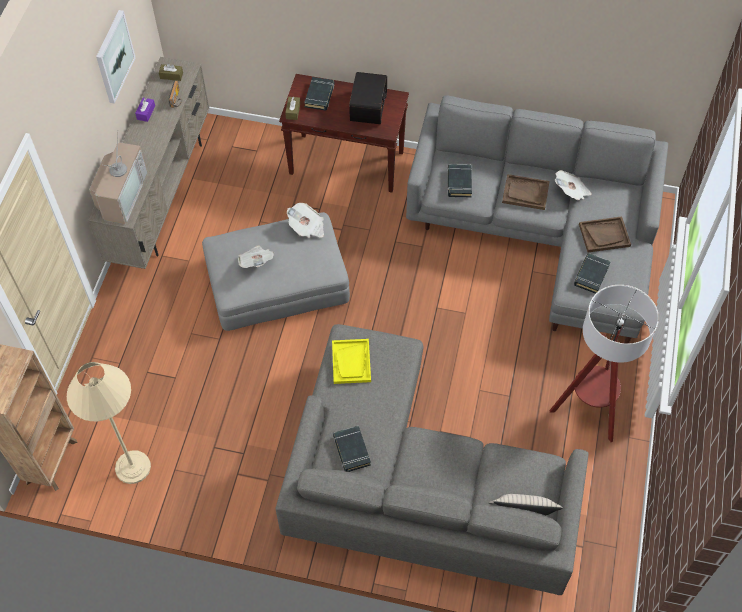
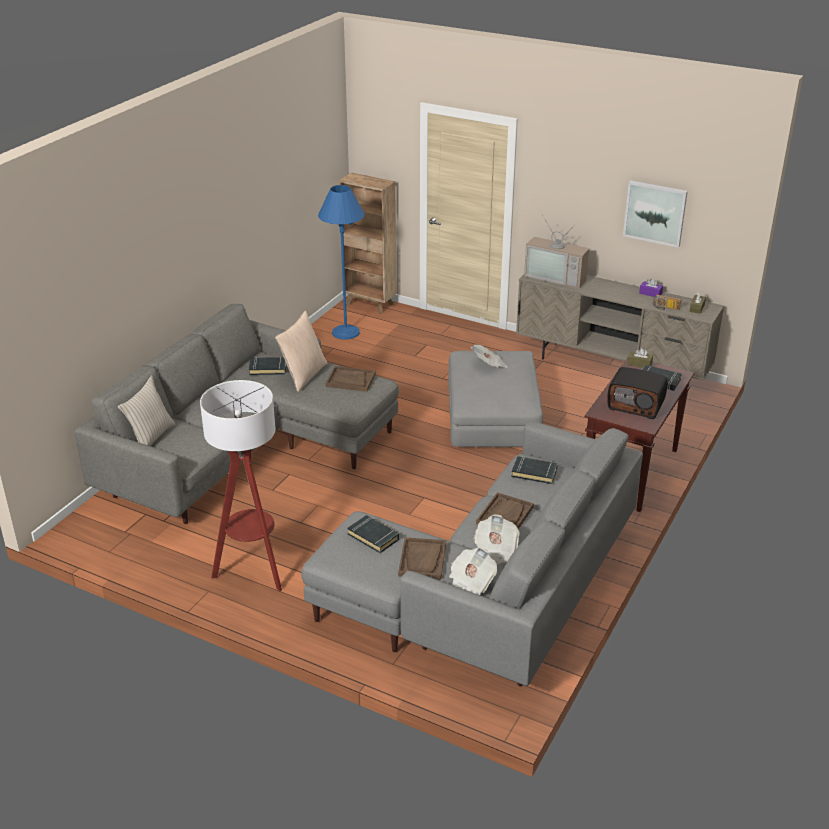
camera: 105 degrees right, 25 degrees down
(133, 467) = (345, 332): beige floor lamp -> blue floor lamp
(307, 227) = (520, 396): newspaper -> newspaper (470, 584)
(351, 362) = (350, 380): yellow tray -> brown tray
(354, 410) = (303, 375): none -> beige pillow

